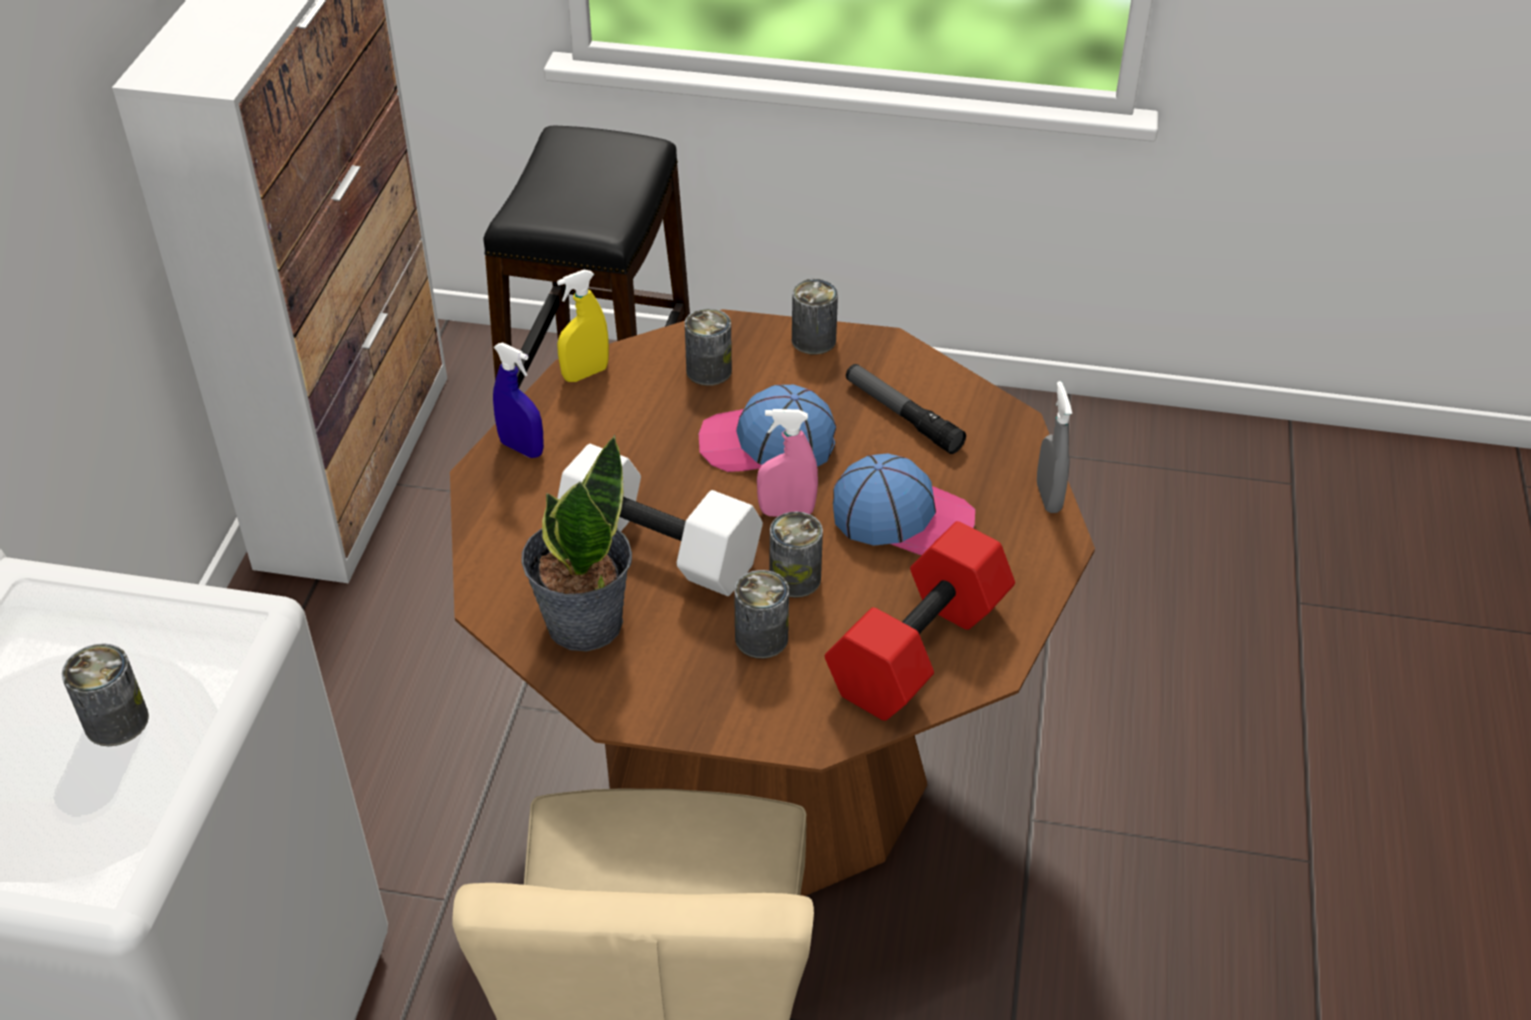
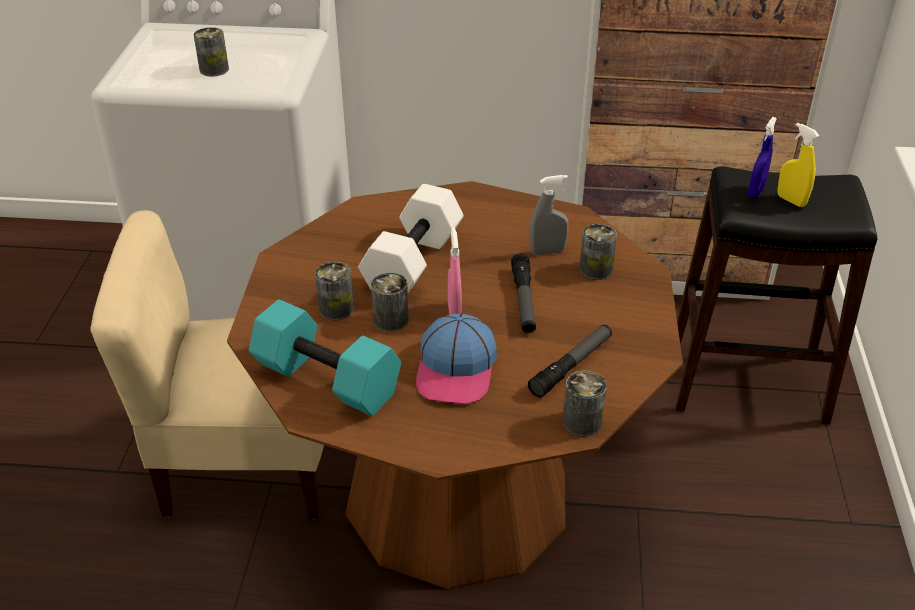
camera: 85 degrees right, 5 degrees down
(522, 448) = (497, 202): blue spray bottle -> blue spray bottle (756, 192)
(583, 622) = (348, 239): potted plant -> none
(585, 373) = (576, 219): yellow spray bottle -> yellow spray bottle (791, 200)
(766, 443) = (523, 300): cap -> flashlight
(813, 340) = (648, 316): can -> can (582, 422)
(920, 651) = (324, 380): red dumbbell -> turquoise dumbbell
(1048, 497) = (492, 450): grey spray bottle -> grey spray bottle (547, 251)

